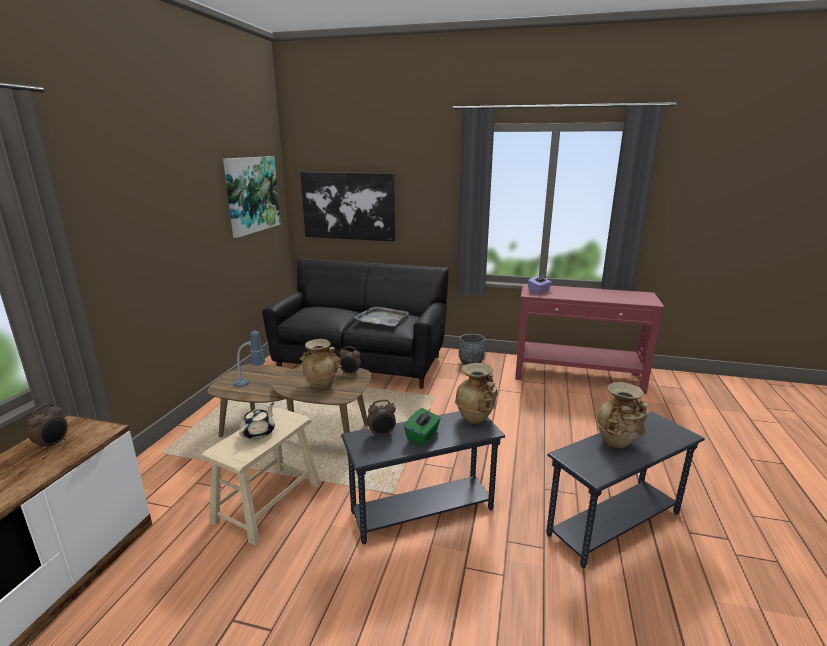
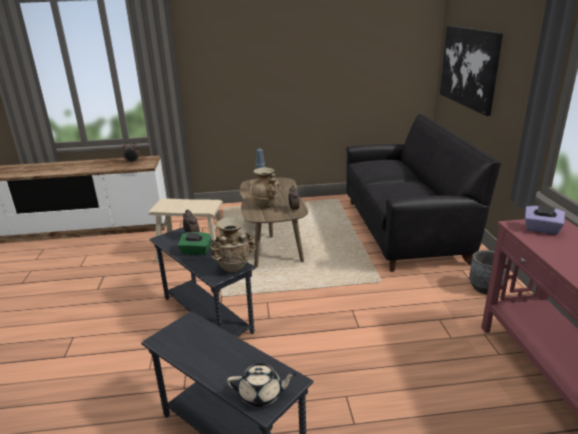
camera: 70 degrees right, 5 degrees up
(252, 194) = (380, 45): picture -> none
(259, 432) = (188, 205): beige teapot -> beige teapot (261, 395)
(382, 318) = (402, 189): grey tray -> none
(617, 443) = (223, 351): beige vase -> none

